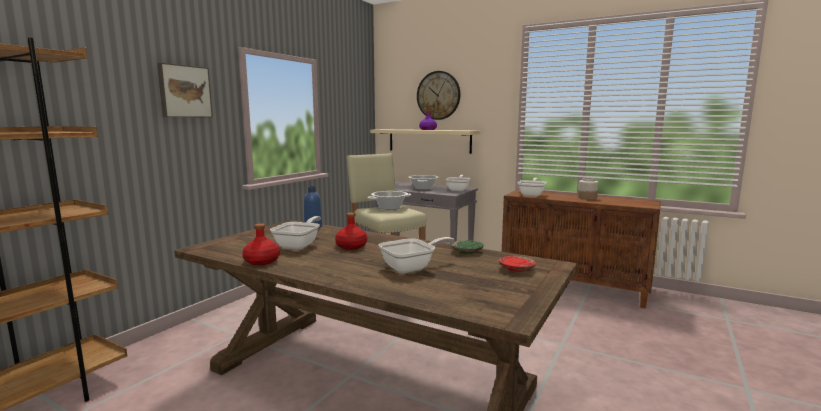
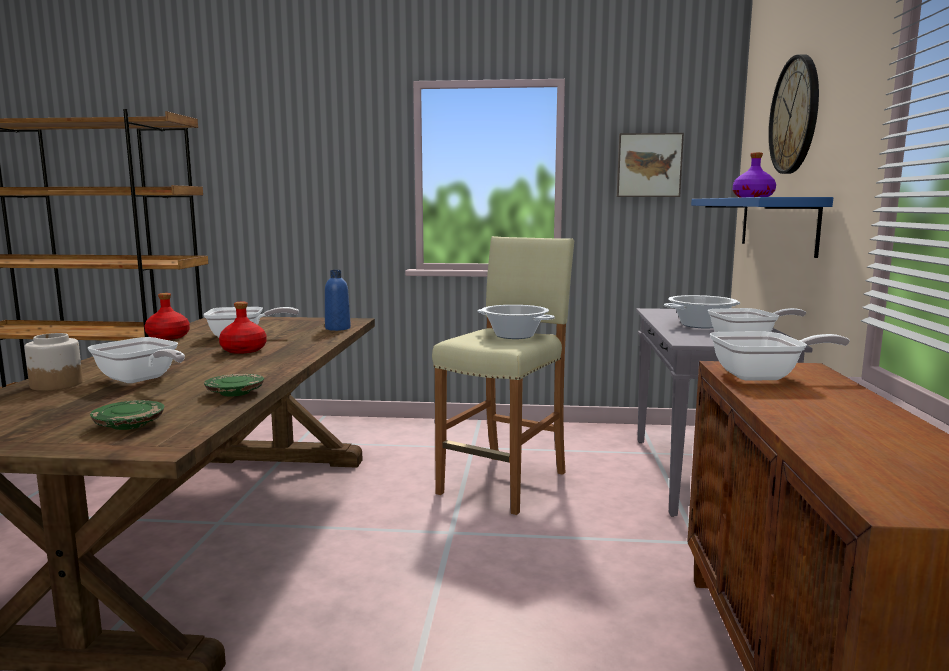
camera: 65 degrees right, 0 degrees up
(184, 91) = (331, 147): picture -> picture (648, 165)
(429, 141) = (777, 224): beige shelf -> blue shelf
(516, 269) = (129, 424): red plate -> green plate
(587, 198) = (861, 423): jar -> jar (56, 384)

